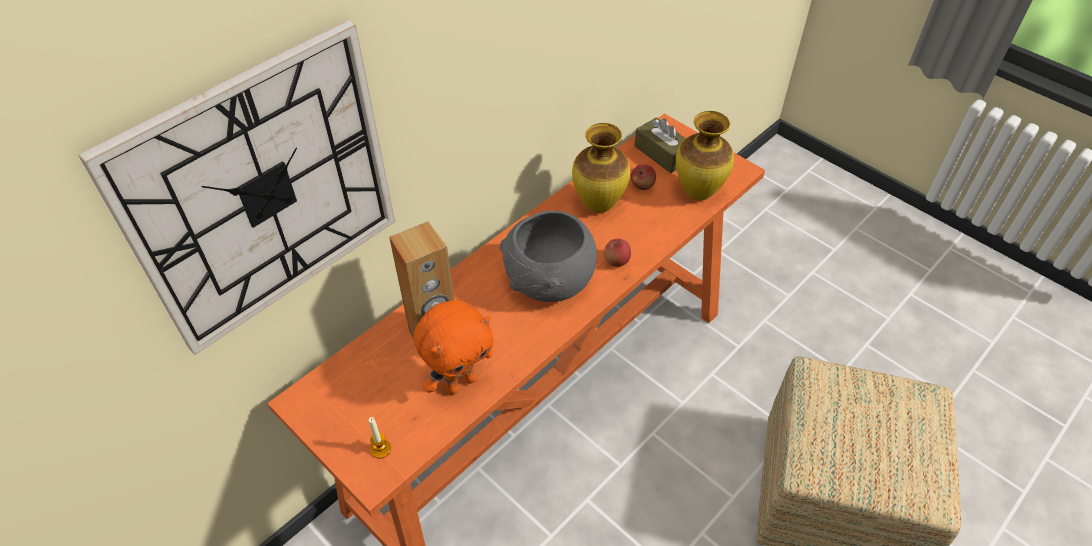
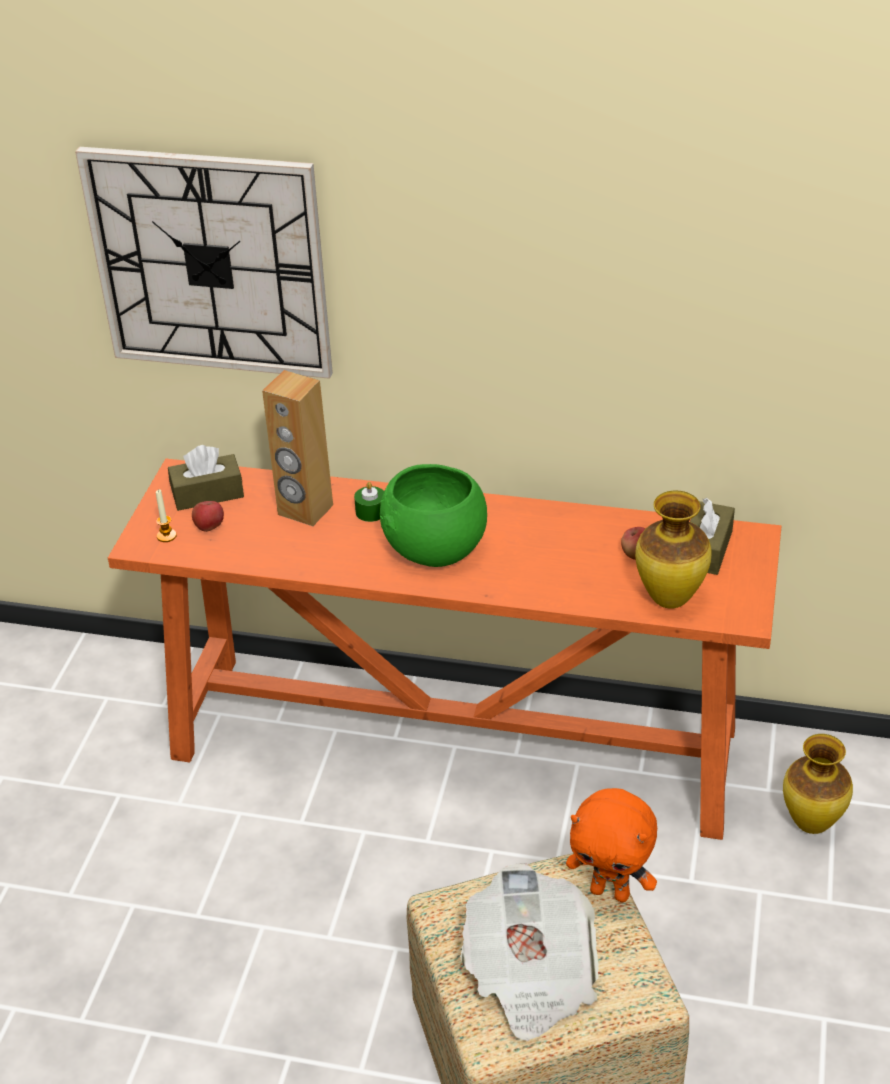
camera: 60 degrees right, 10 degrees down
(350, 393) = (207, 493): none -> brown tissue box
(460, 382) = (268, 547): orange plush toy -> orange plush toy (611, 891)
(474, 297) = (371, 512): none -> green candle
(549, 283) = (432, 548): grey bowl -> green bowl
(599, 206) = (572, 537): vase -> vase (811, 824)
(616, 261) = (505, 580): apple -> apple (209, 527)
(896, 450) = (530, 976): none -> newspaper

